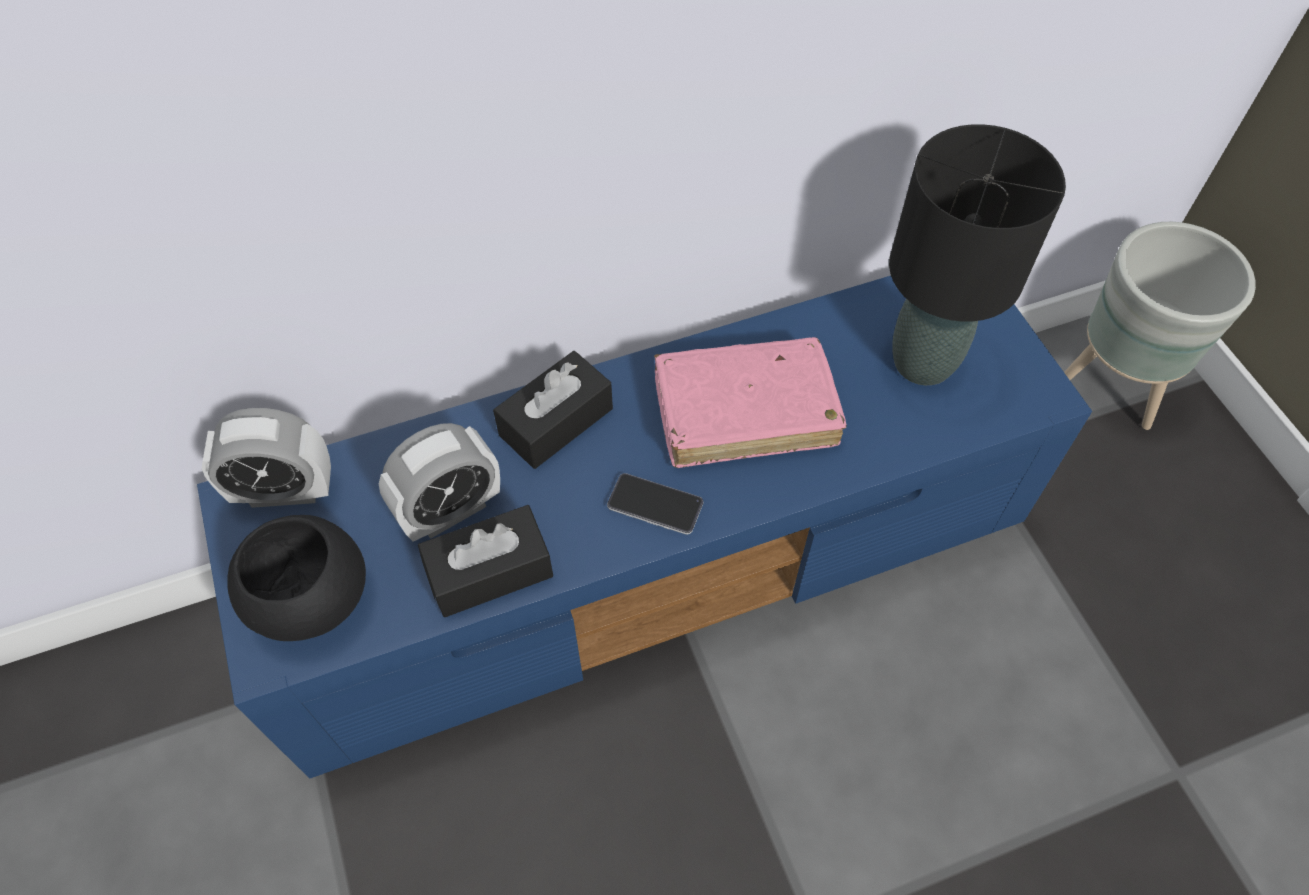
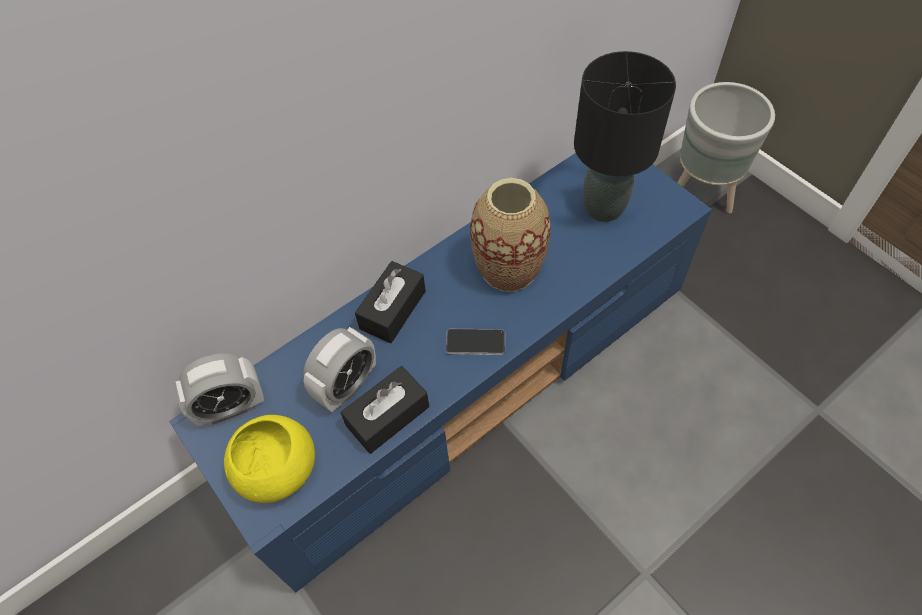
camera: 15 degrees left, 0 degrees up
(312, 601) = (279, 471): black bowl -> yellow bowl
(745, 411) = (508, 268): pink book -> vase

